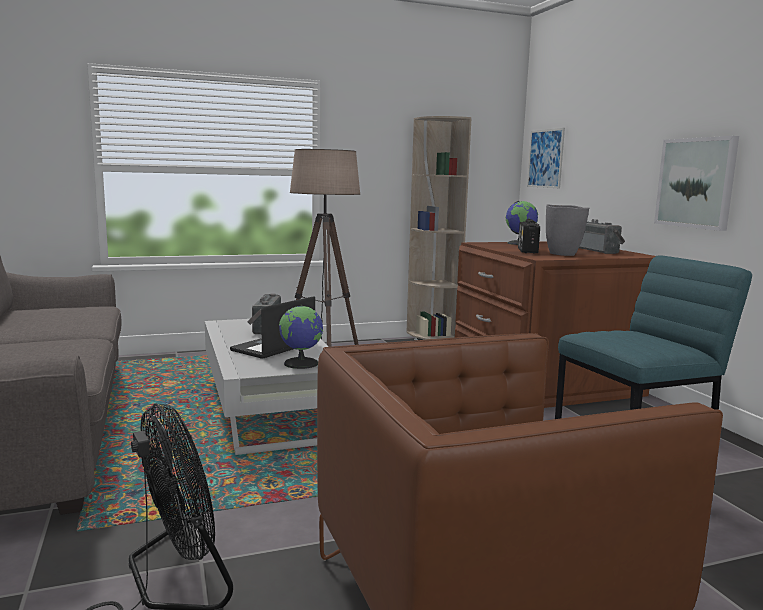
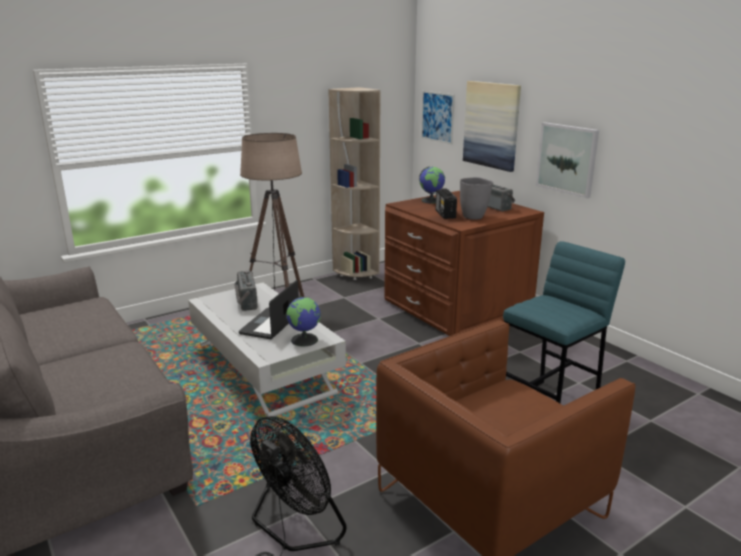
camera: 15 degrees left, 10 degrees up
(604, 156) = (491, 125): none -> picture

